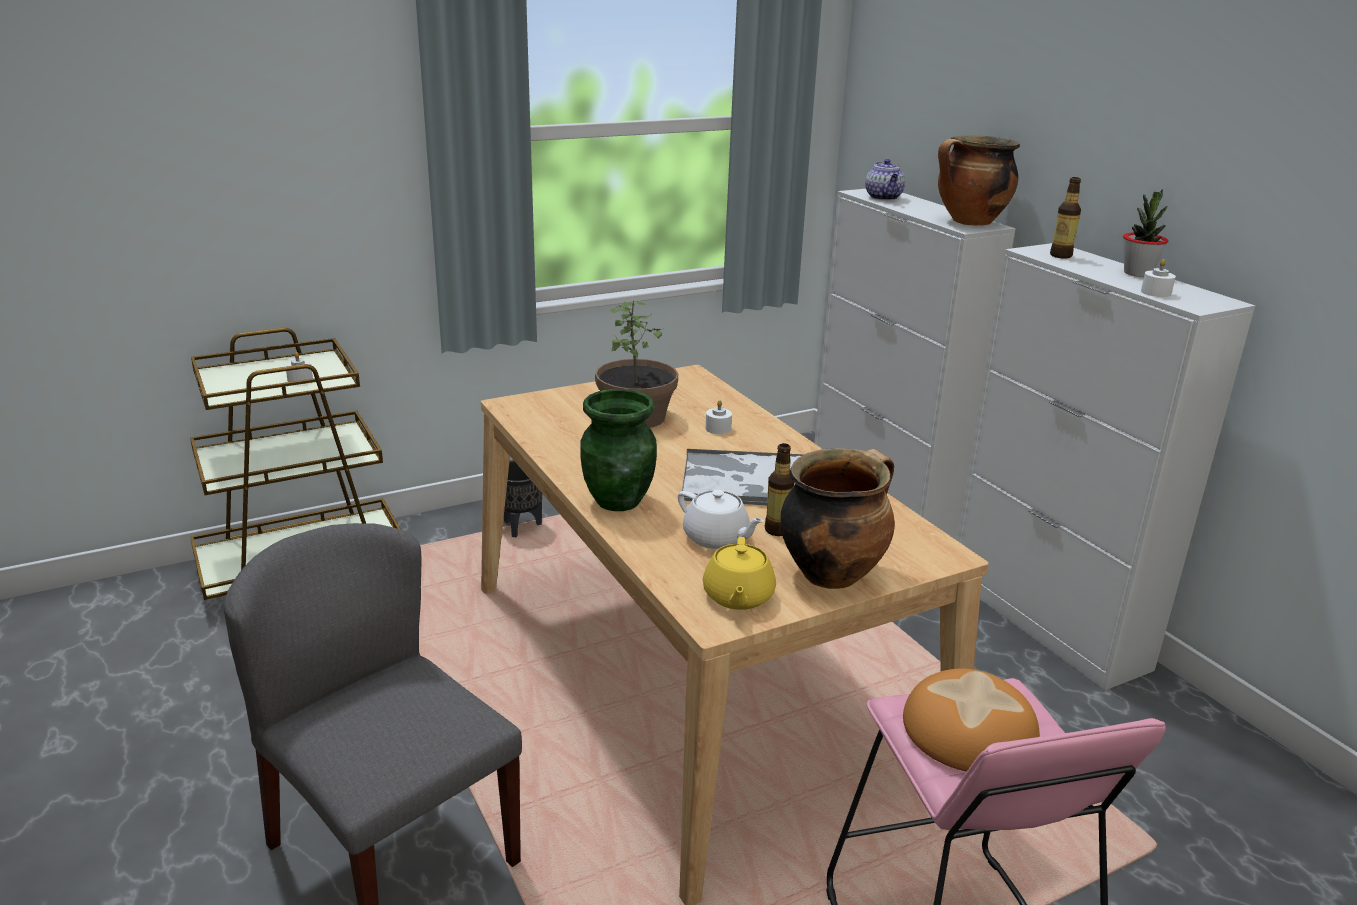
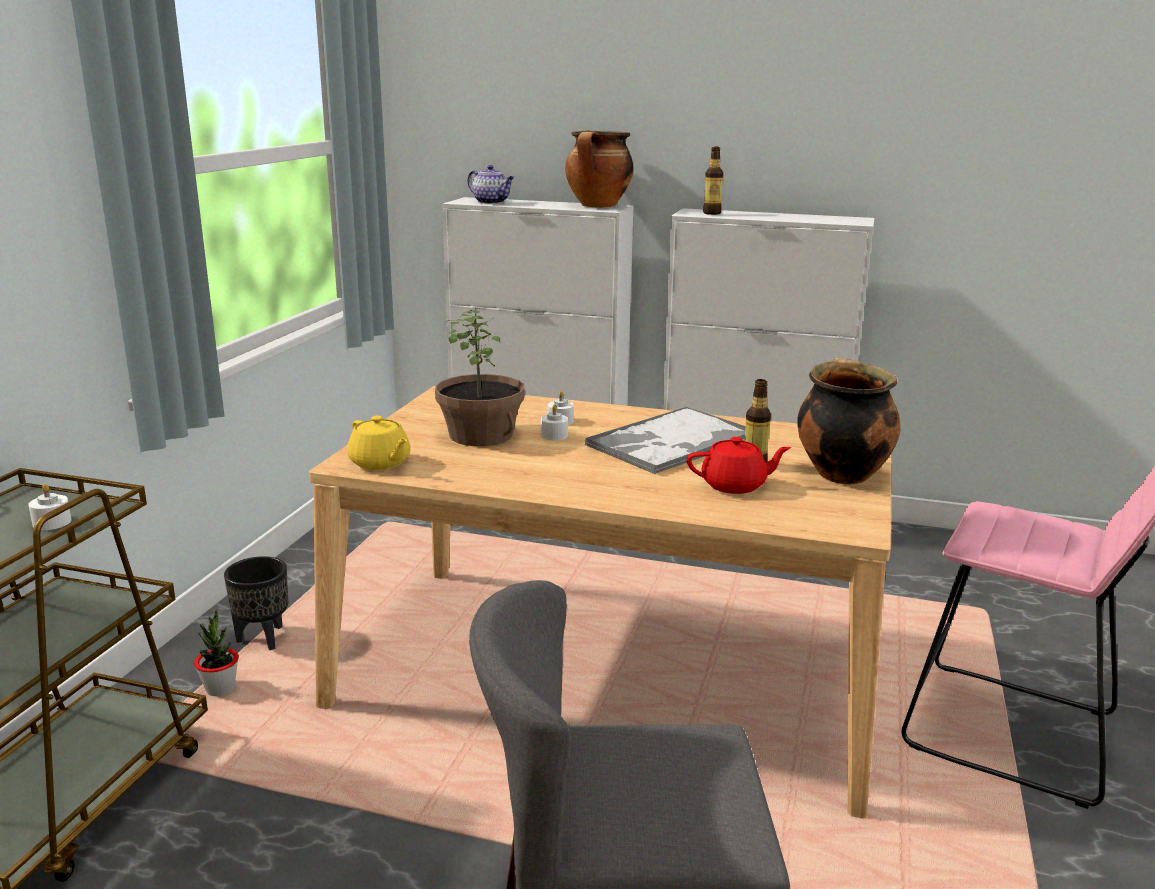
camera: 45 degrees left, 5 degrees down
(619, 501) = (615, 492): green vase -> none
(716, 538) = (735, 485): white teapot -> red teapot
(737, 597) = (832, 511): yellow teapot -> yellow teapot (380, 463)
(968, 731) = (1023, 536): bread -> none
(1137, 273) = (777, 214): potted plant -> potted plant (220, 690)
(1155, 292) = (819, 220): white candle -> white candle (554, 435)

